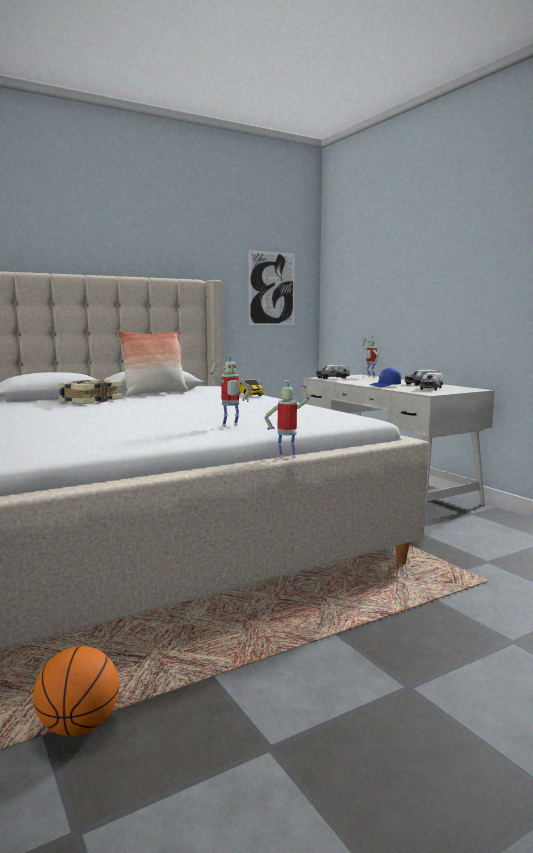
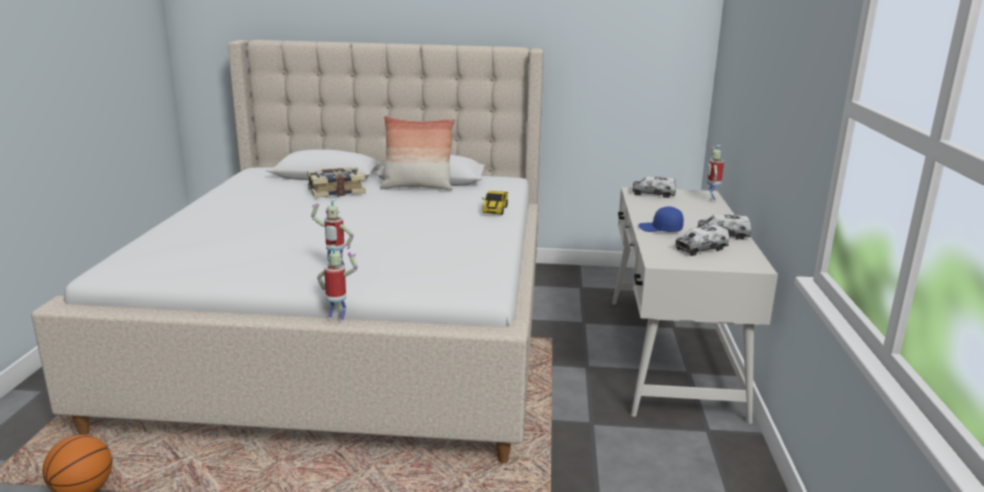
camera: 35 degrees right, 10 degrees up
(271, 288) = (635, 55): picture -> none

